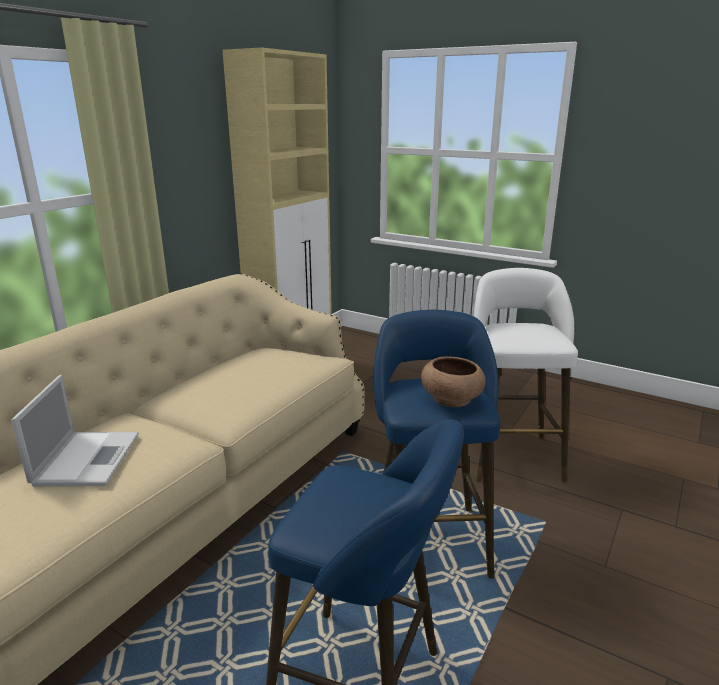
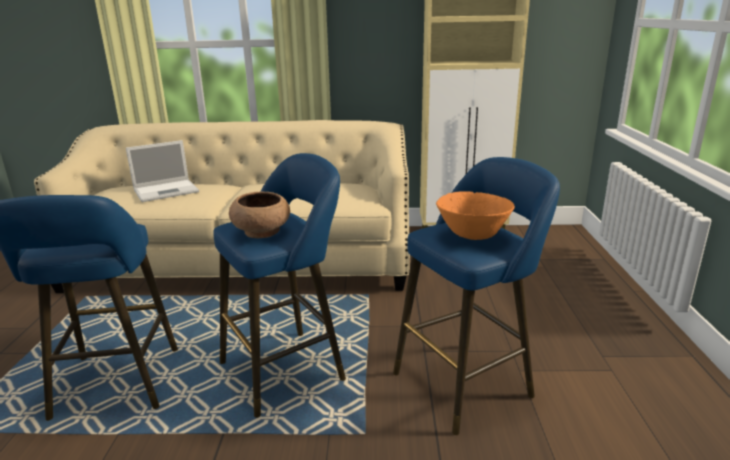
camera: 60 degrees right, 0 degrees up
(510, 454) = (467, 382): white stool -> blue stool
(531, 333) = (472, 236): none -> orange bowl

